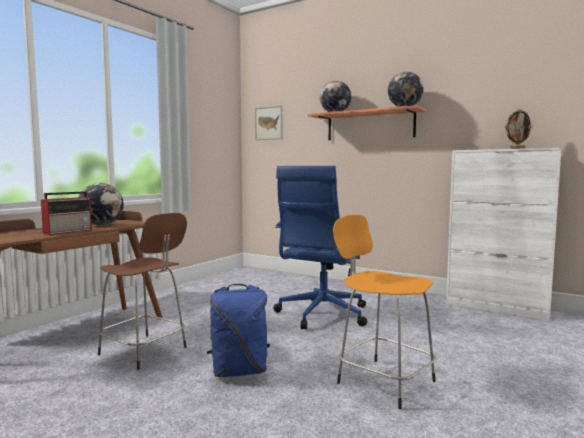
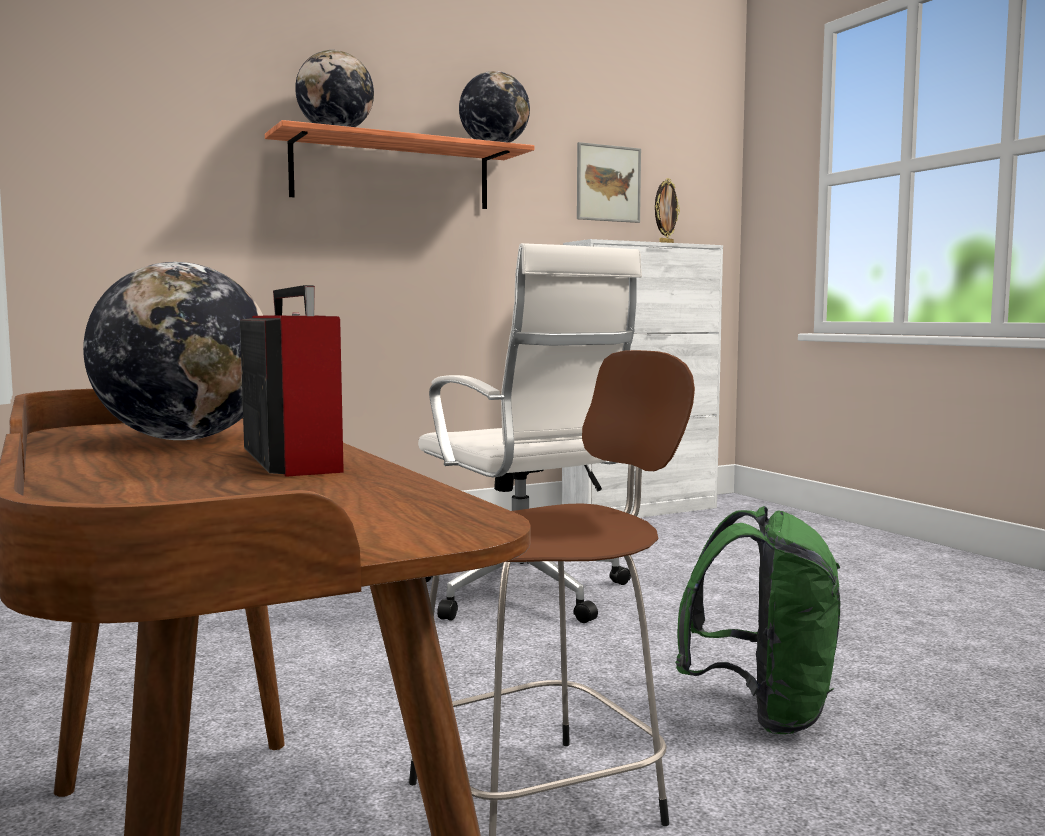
camera: 60 degrees left, 0 degrees up
(239, 371) = (762, 712): blue backpack -> green backpack
(269, 123) = (83, 125): picture -> picture (608, 183)
(321, 315) = (524, 594): blue office chair -> white office chair
(383, 381) = (868, 625): orange stool -> none

